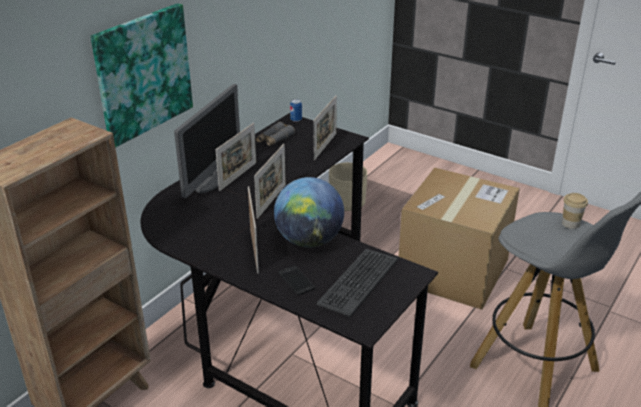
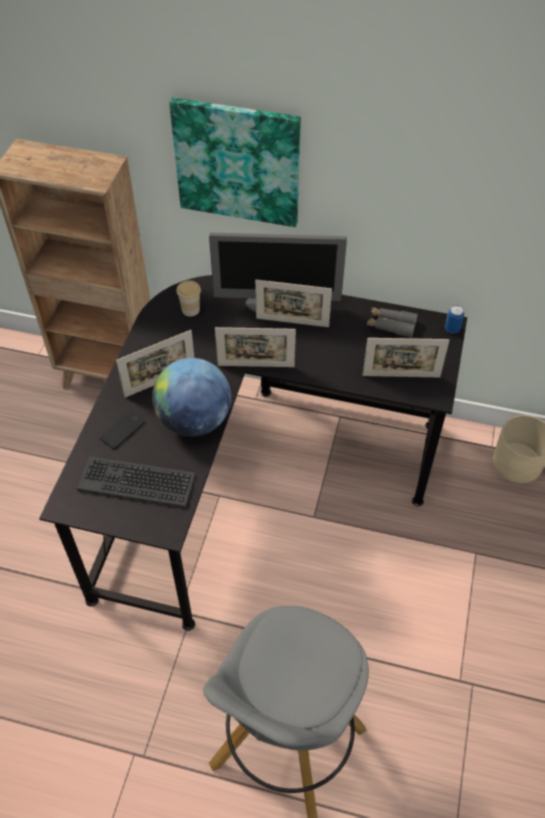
camera: 70 degrees right, 20 degrees up
(453, 271) = (432, 619): cardboard box -> none
(570, 223) = (339, 687): cup -> cup (190, 310)

